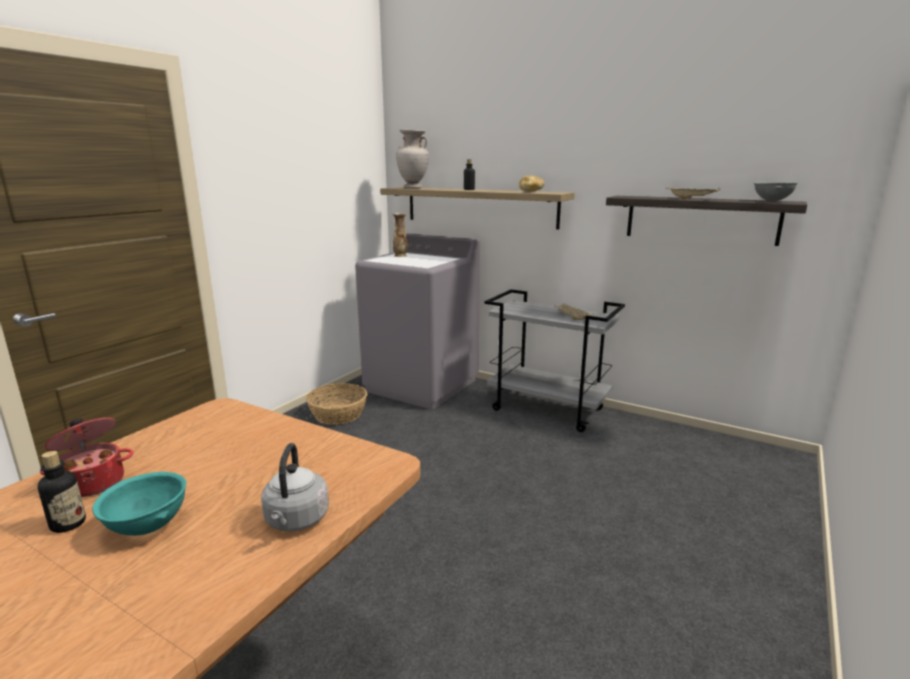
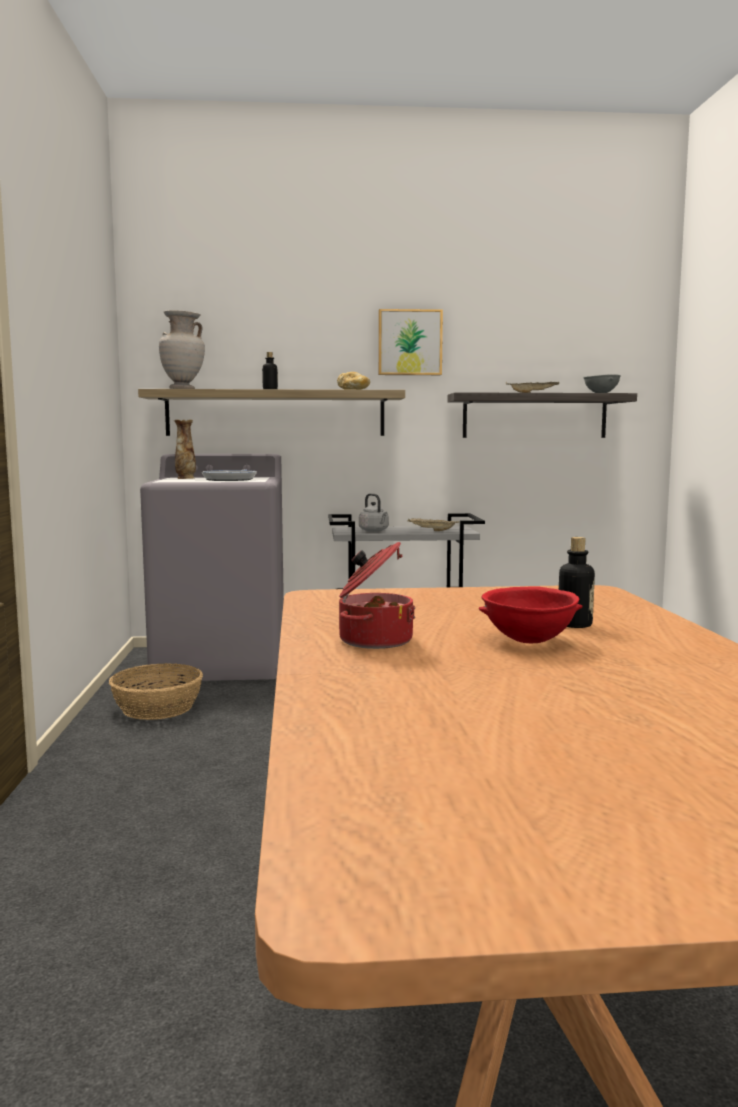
camera: 35 degrees left, 10 degrees down
(68, 524) = (450, 656): bottle -> bottle (574, 624)
(147, 527) = (529, 642): turquoise bowl -> red bowl
(296, 521) = (629, 617): grey kettle -> grey kettle (374, 530)
(420, 261) = (230, 479): none -> frying pan
(586, 148) = (409, 343): none -> picture

